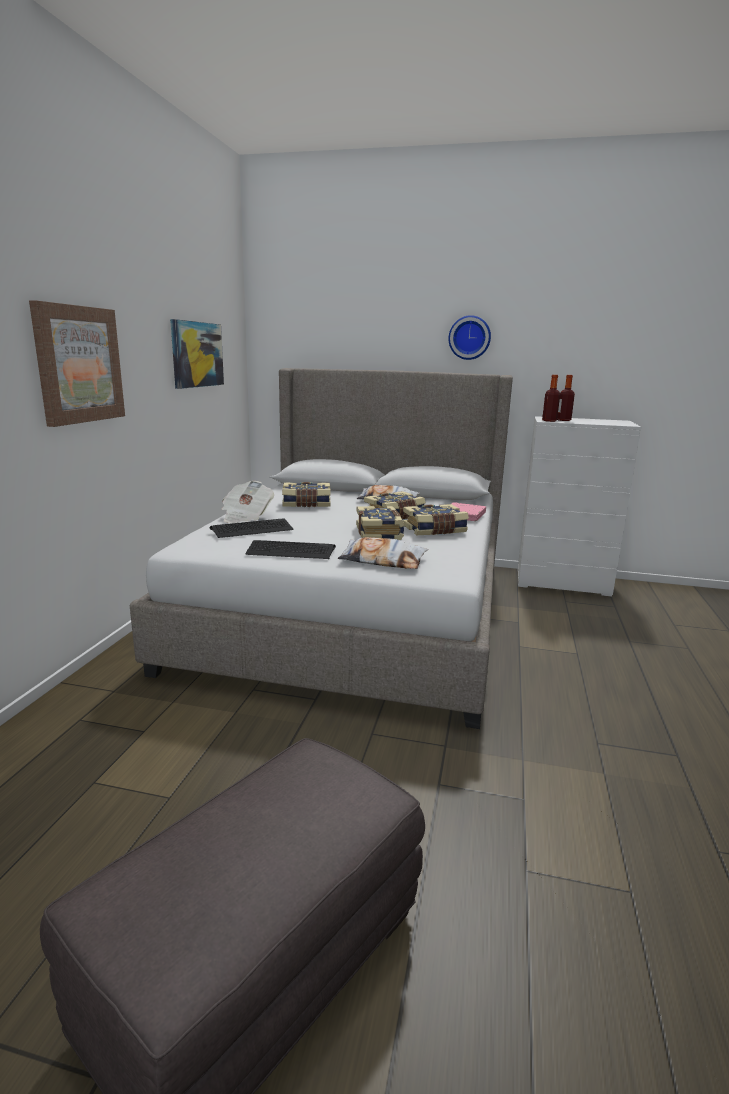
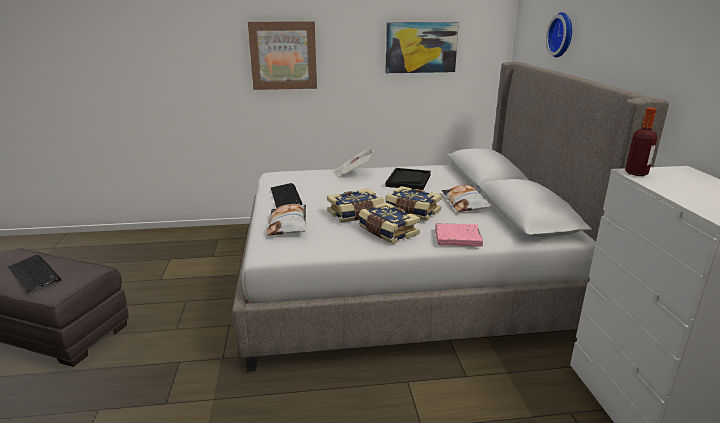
camera: 70 degrees right, 5 degrees up
(252, 529) = (318, 179): keyboard -> keyboard (35, 274)
(306, 504) = (408, 180): book -> black tray
(469, 337) = (646, 42): wall clock -> wall clock (562, 35)
(563, 420) = (668, 179): bottle -> none

